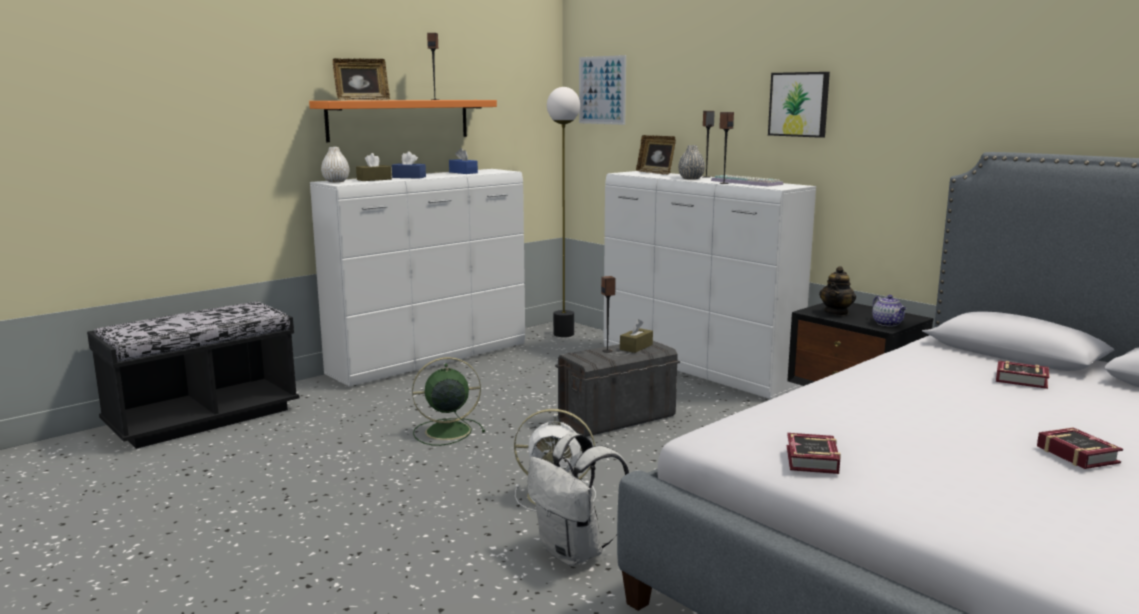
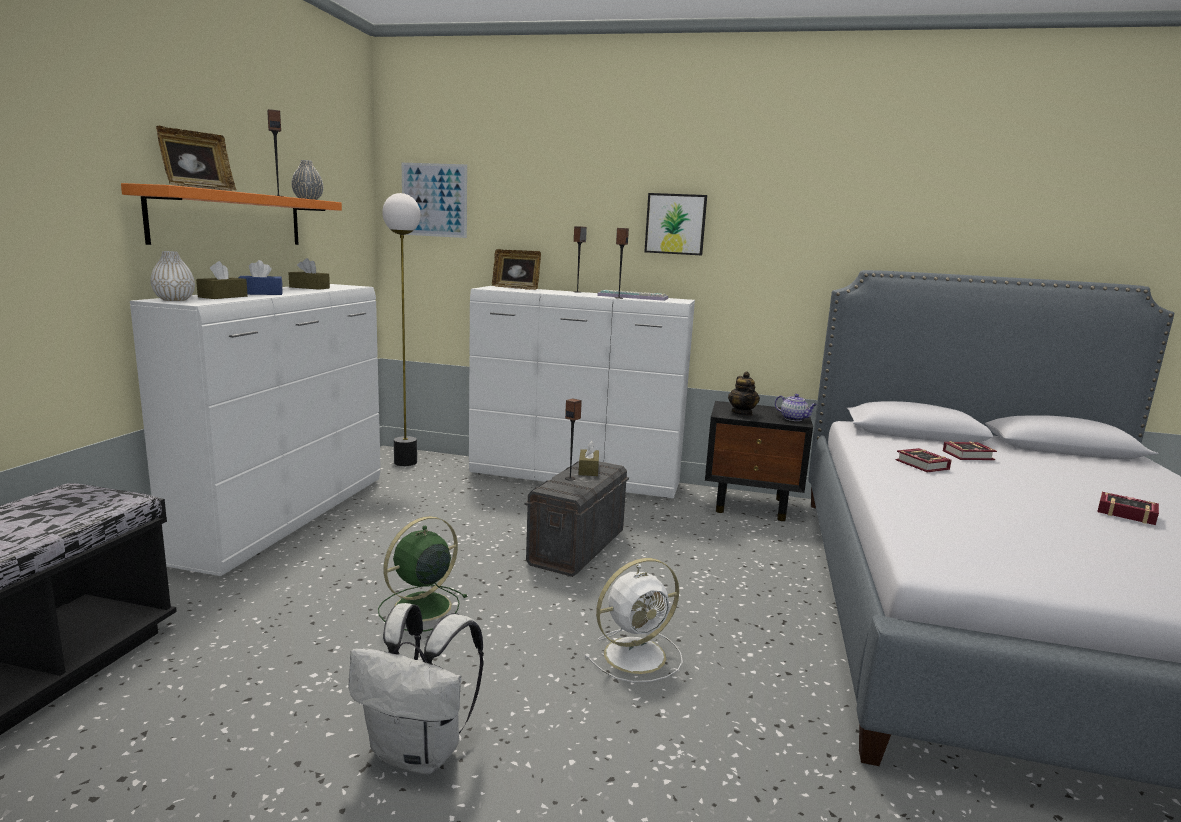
camera: 35 degrees left, 0 degrees up
(463, 172) = (309, 287): blue tissue box -> brown tissue box
(575, 553) = (742, 720): white backpack -> white backpack (419, 752)
(691, 178) = (572, 294): grey vase -> grey vase (308, 199)
(810, 461) = (1041, 567): book -> book (922, 465)

